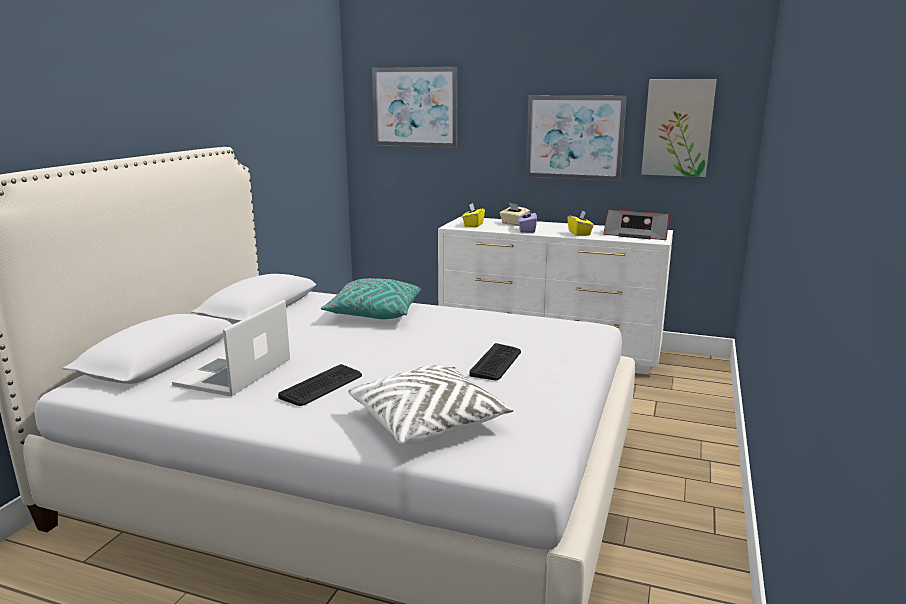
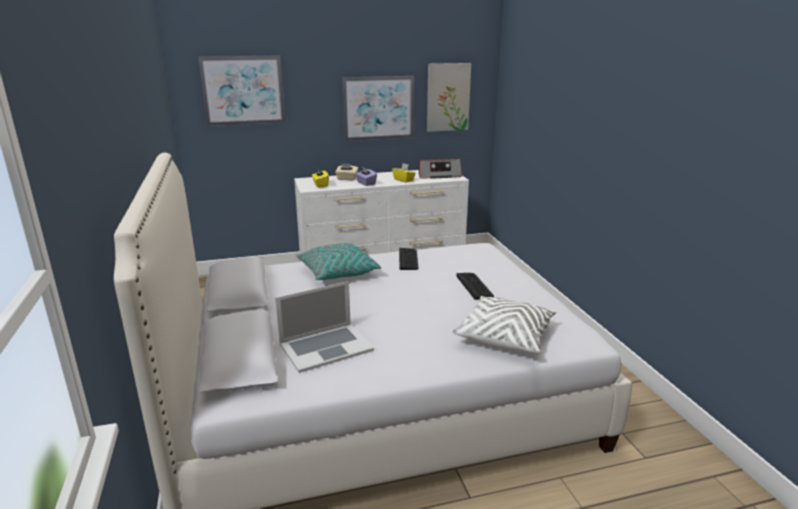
camera: 35 degrees left, 5 degrees up
(235, 372) = (325, 347): laptop -> laptop turned 105 degrees counterclockwise
(322, 386) = (405, 336): keyboard -> keyboard (408, 259)

